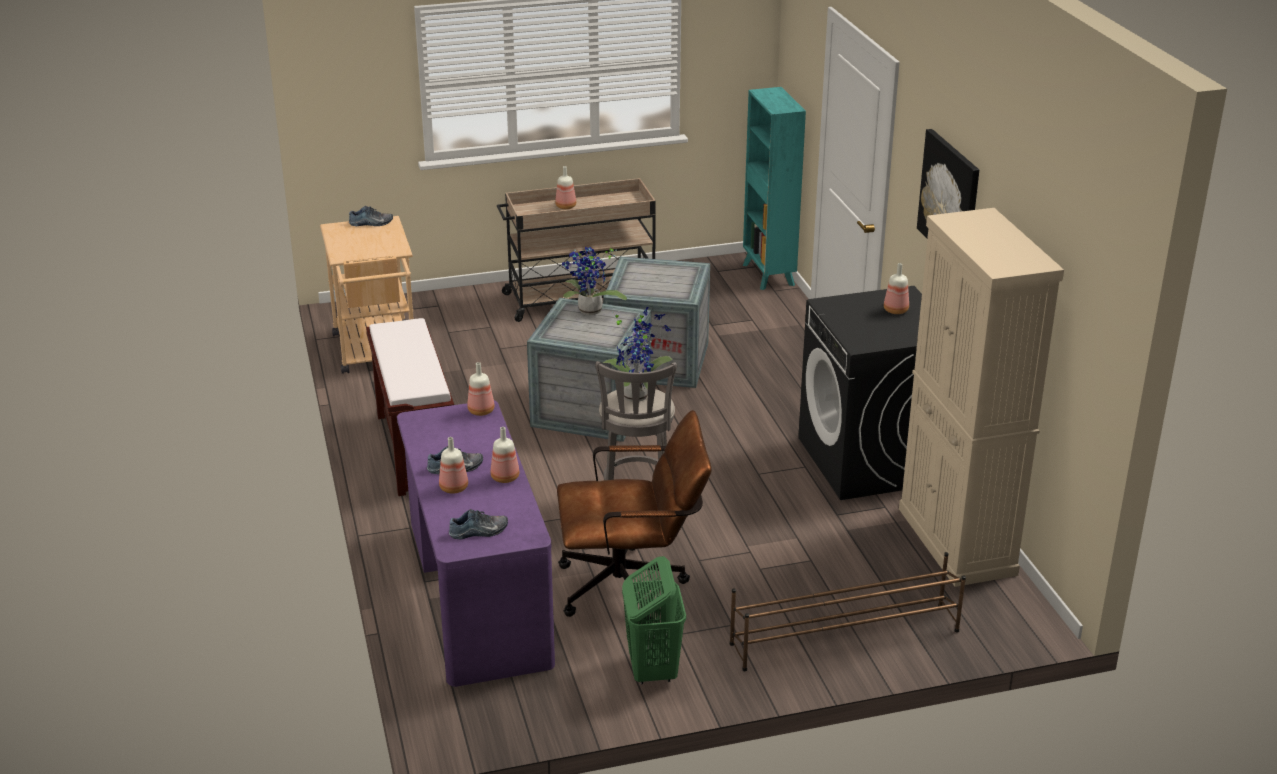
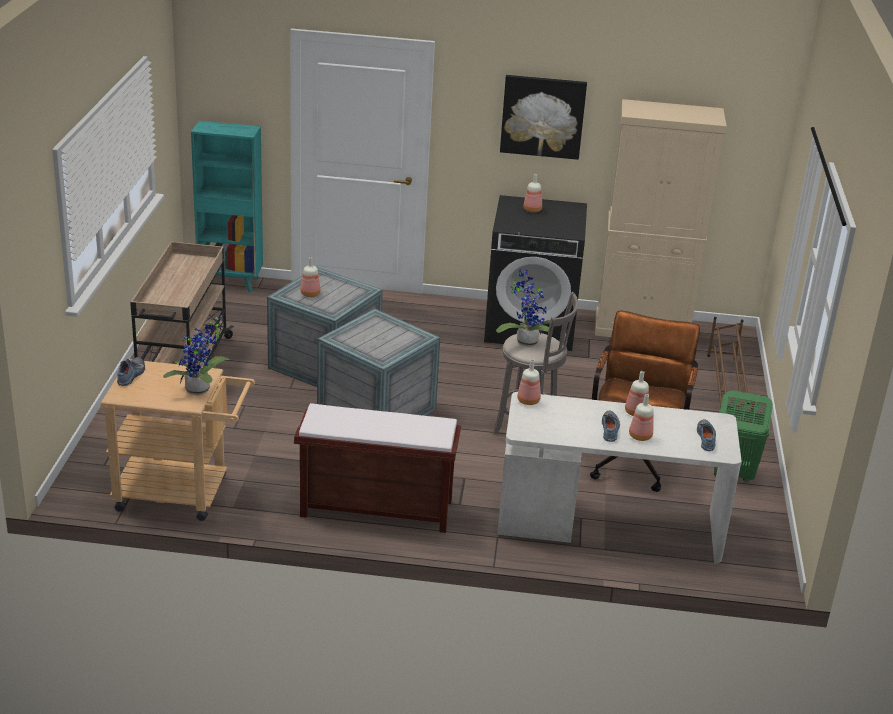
camera: 70 degrees left, 0 degrees up
(476, 594) = (609, 525): purple desk -> white desk
(566, 206) = (168, 288): bottle -> bottle (310, 294)
(589, 312) = (356, 332): potted plant -> potted plant (200, 391)

